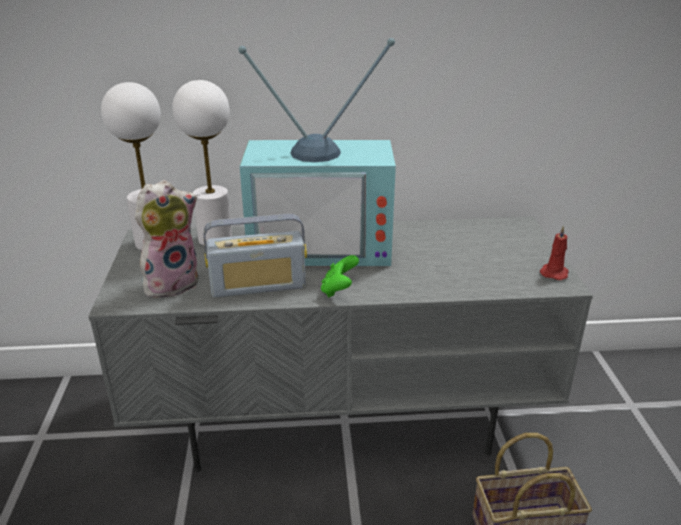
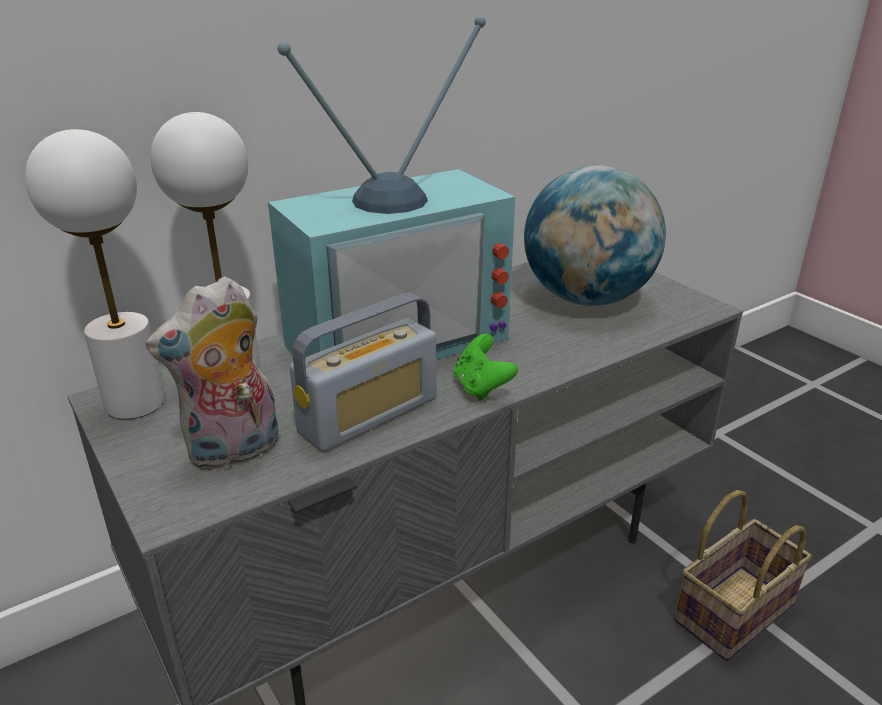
camera: 30 degrees left, 0 degrees up
(172, 283) = (234, 452): plush toy -> plush toy turned 150 degrees counterclockwise
(478, 254) = (586, 299): none -> globe
(554, 273) = (683, 297): red candle -> none

